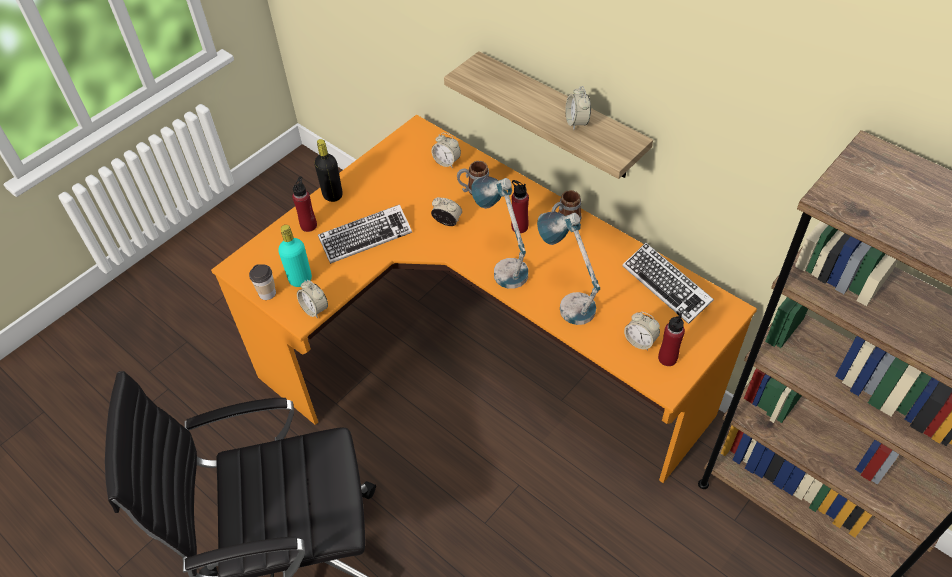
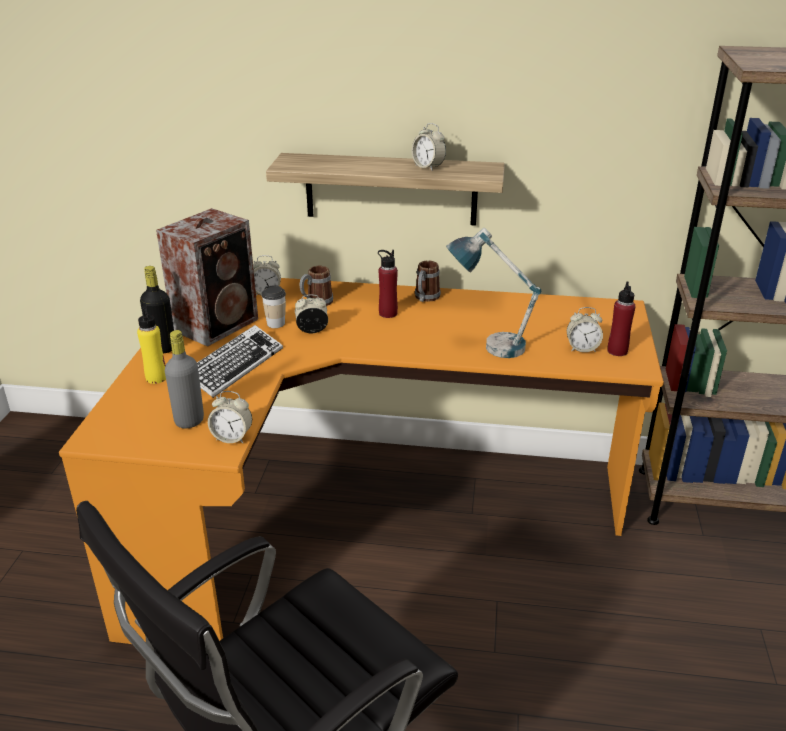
camera: 35 degrees left, 20 degrees down
(267, 293) = (157, 445): cup -> cup (276, 323)
(300, 279) = (189, 421): turquoise bottle -> grey bottle
(308, 225) = (156, 378): red bottle -> yellow bottle
(387, 184) = (218, 324): none -> speaker
(502, 265) = (401, 341): table lamp -> none
(666, 286) = (559, 310): keyboard -> none

